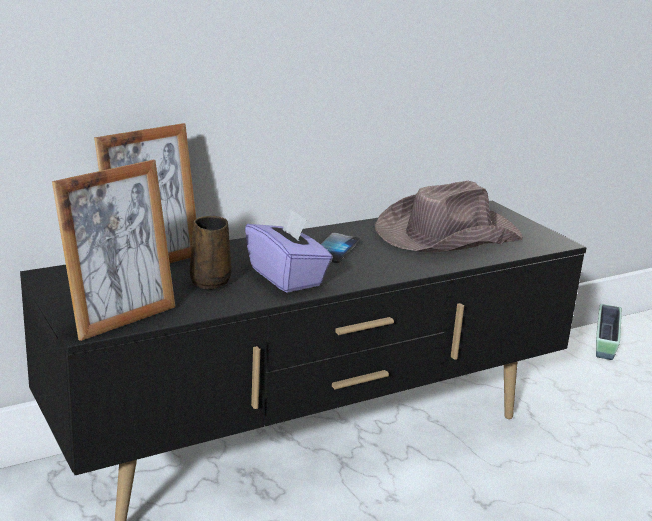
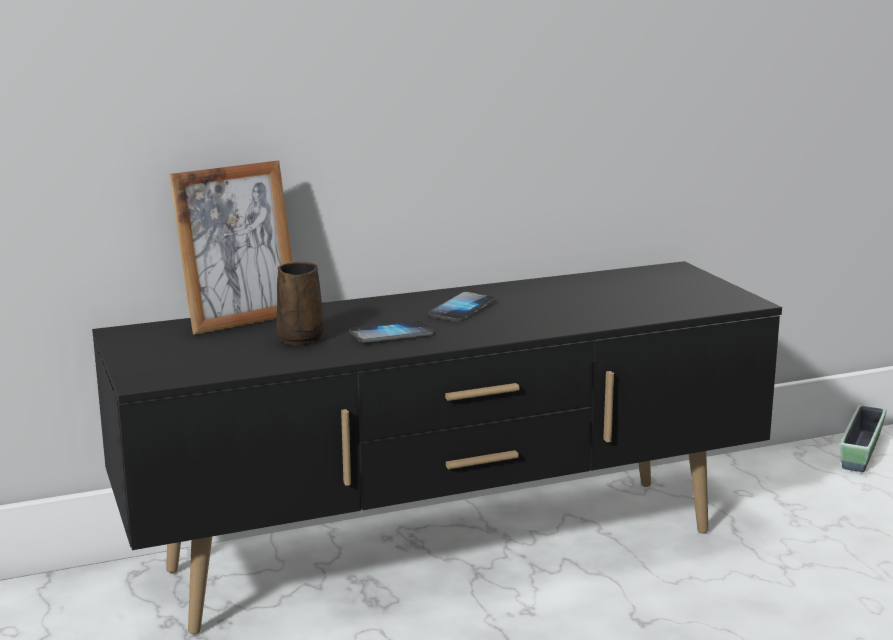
camera: 10 degrees right, 5 degrees down
(119, 318) = (184, 370): picture frame -> none
(287, 277) = (392, 334): purple tissue box -> phone
(446, 235) = (606, 295): brown hat -> none

